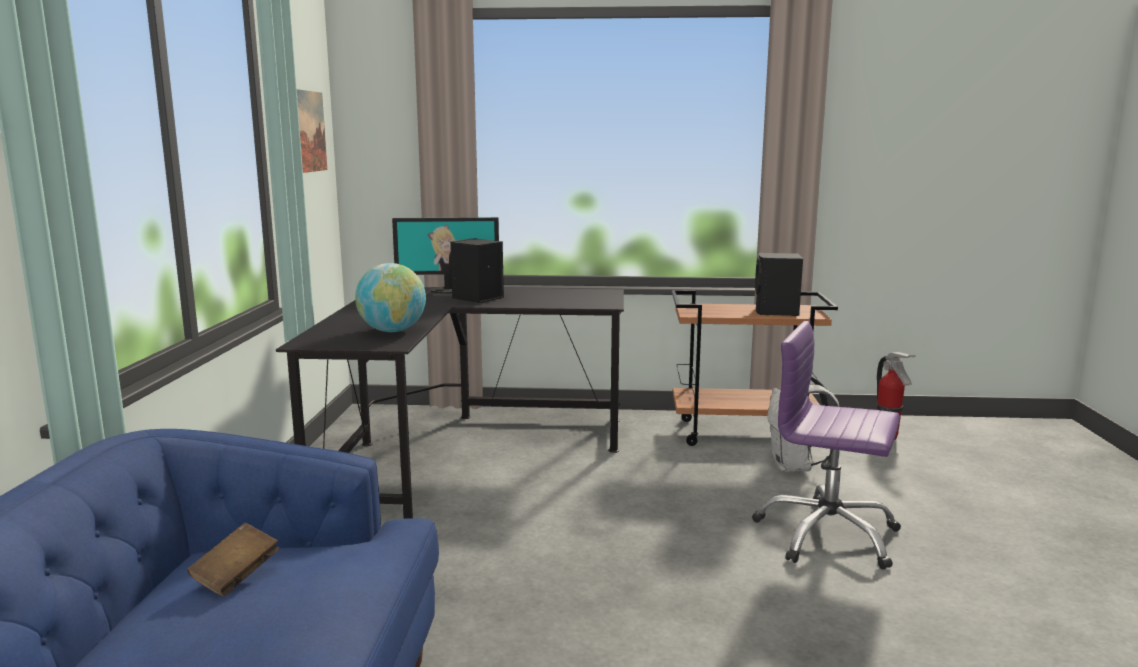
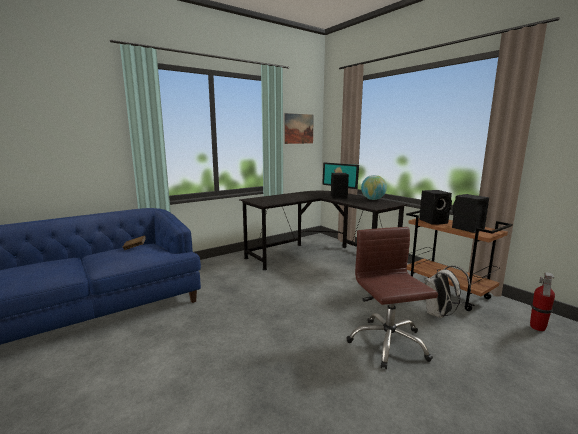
camera: 50 degrees right, 0 degrees up
(392, 331) = (279, 201): globe -> globe (373, 199)
(714, 311) = (434, 221): none -> black speaker
(827, 535) = (387, 343): purple office chair -> brown office chair

